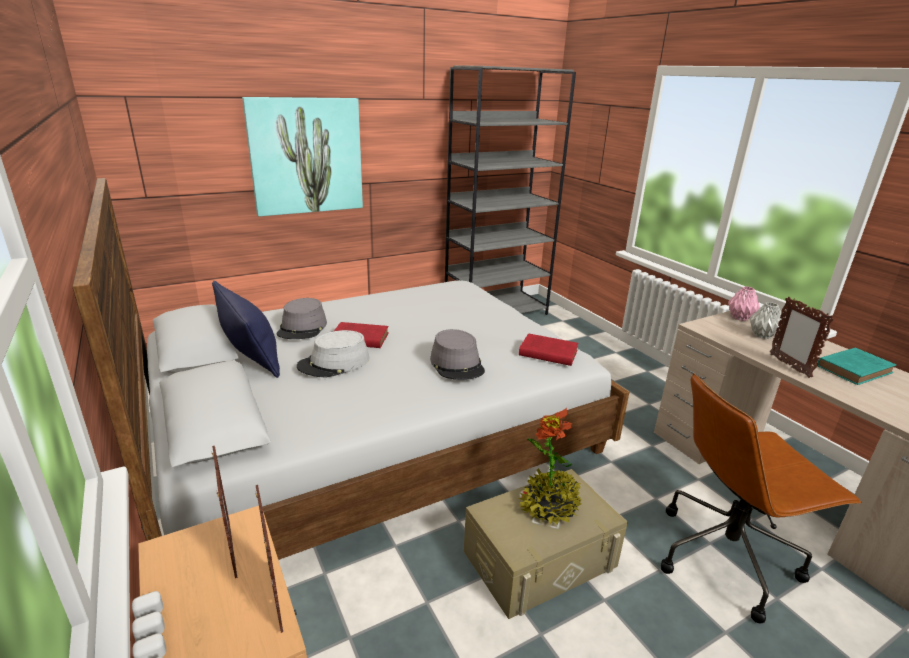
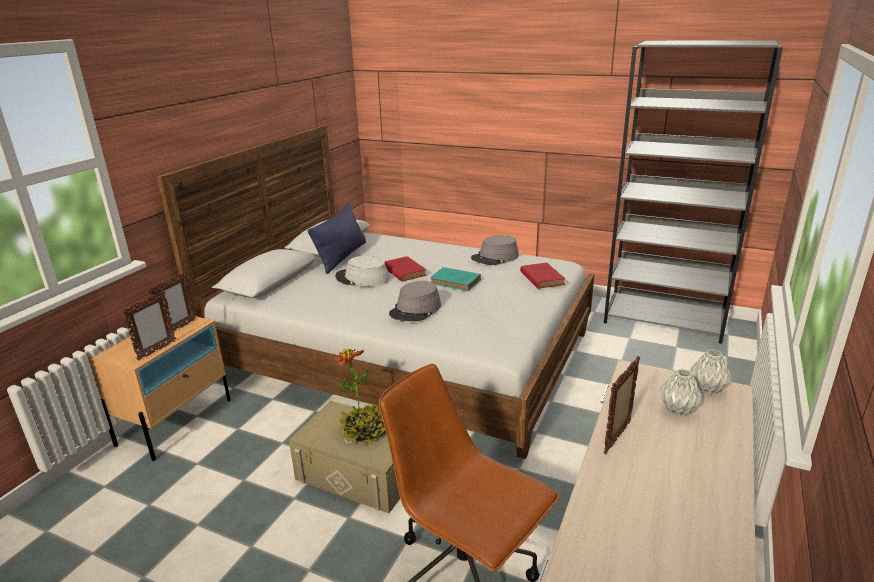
camera: 55 degrees right, 0 degrees up
(302, 328) = (392, 253): grey hat -> grey hat (495, 257)
(306, 156) = (490, 122): picture -> none
(546, 352) = (487, 332): red book -> red book (541, 278)
(739, 318) = (706, 389): pink vase -> grey vase
(854, 369) = (687, 485): turquoise book -> turquoise book (456, 282)

